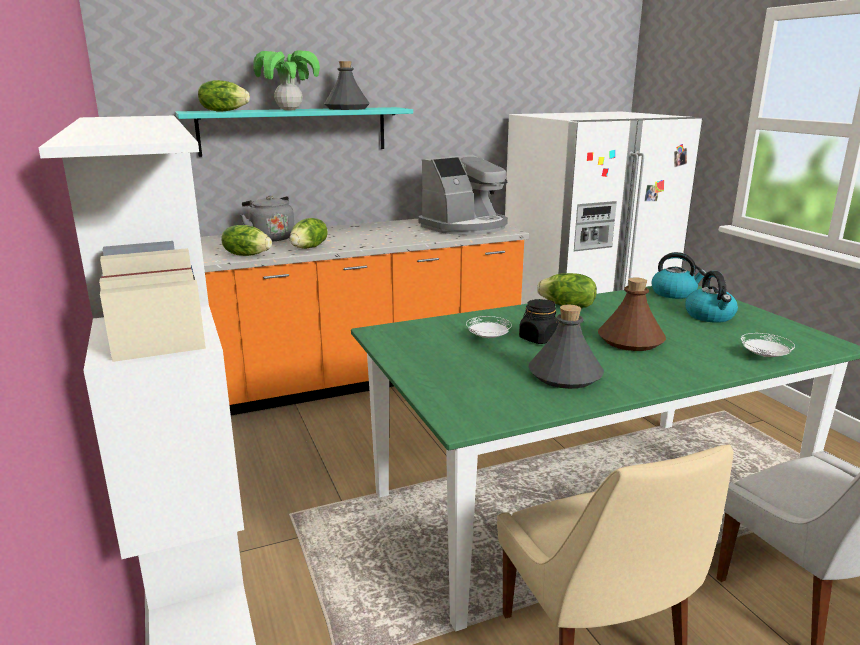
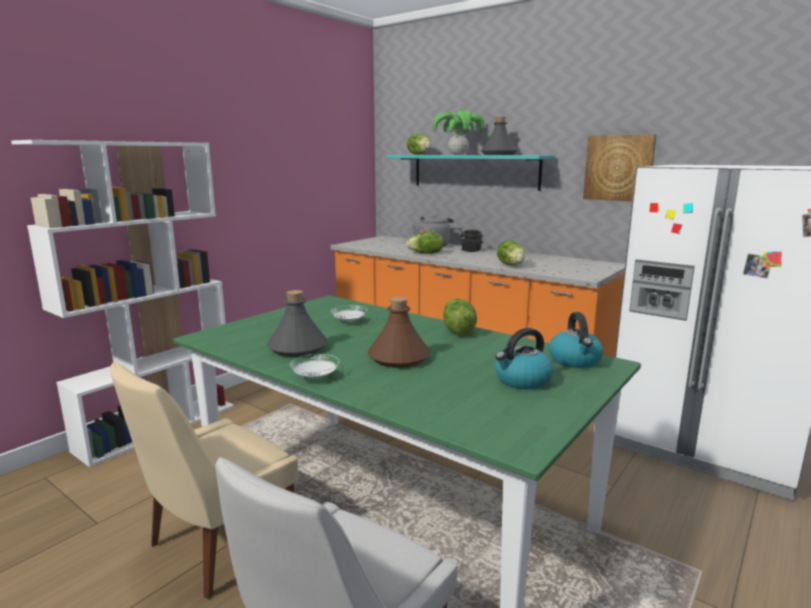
camera: 60 degrees right, 5 degrees down
(247, 255) = (388, 249): lettuce -> lettuce (511, 265)
(461, 119) = (619, 168): none -> picture
(465, 227) = (568, 267): coffee machine -> none
(538, 339) = (365, 333): black jar -> black jar (471, 251)
(764, 356) = (426, 411): white plate -> white plate (316, 377)

